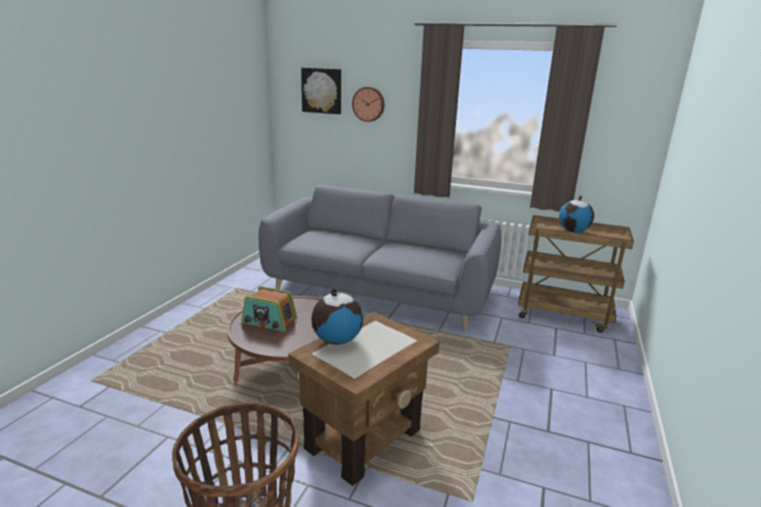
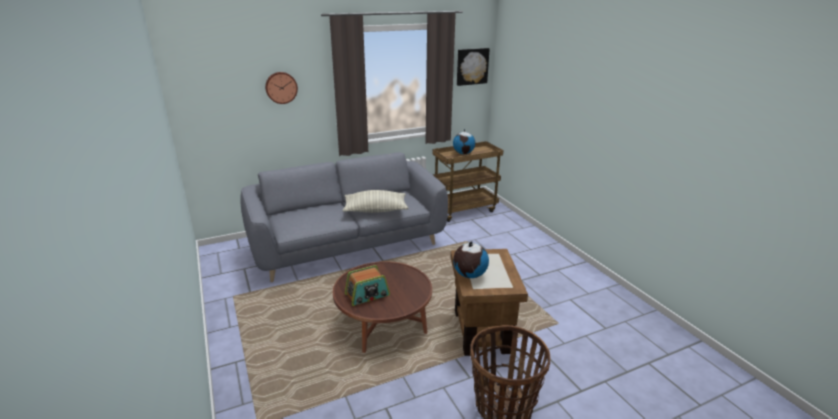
camera: 45 degrees left, 5 degrees up
(322, 90) = (228, 81): picture -> picture (472, 66)
(396, 256) = (375, 210): none -> pillow

